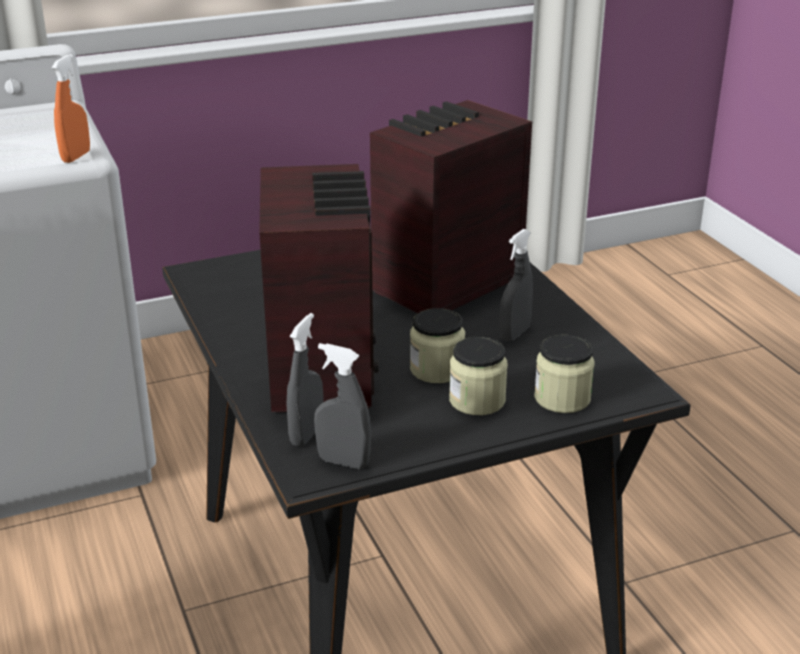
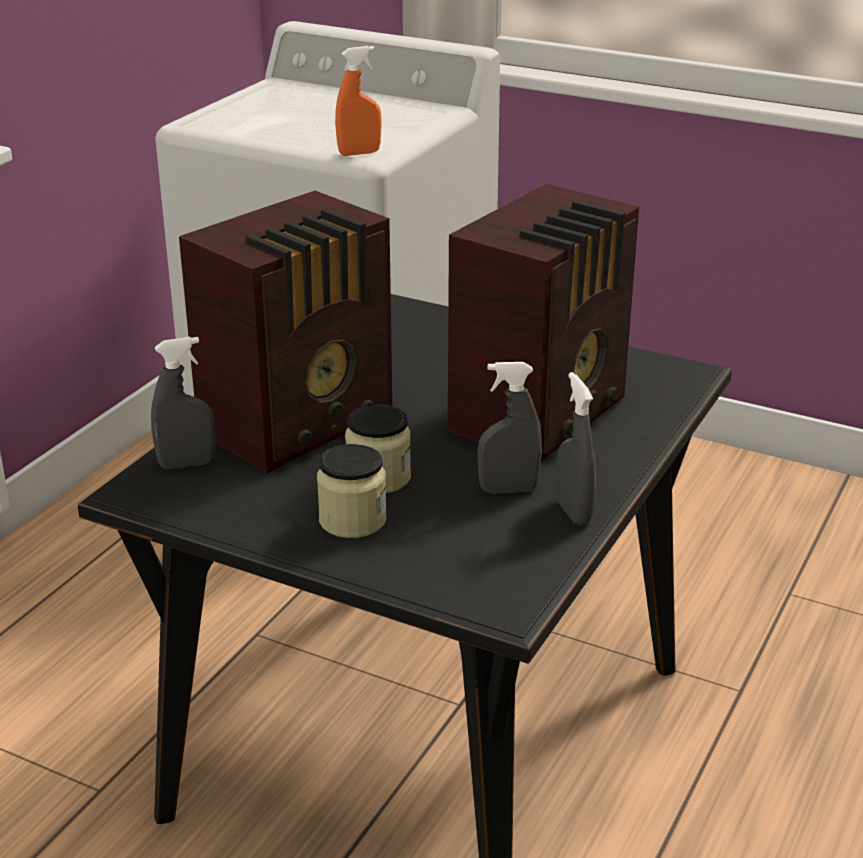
camera: 50 degrees right, 0 degrees up
(343, 462) = (166, 498): grey spray bottle -> grey spray bottle (573, 512)
(443, 285) = (543, 415): radio -> radio turned 120 degrees clockwise
(562, 398) = (422, 564): jar -> none

